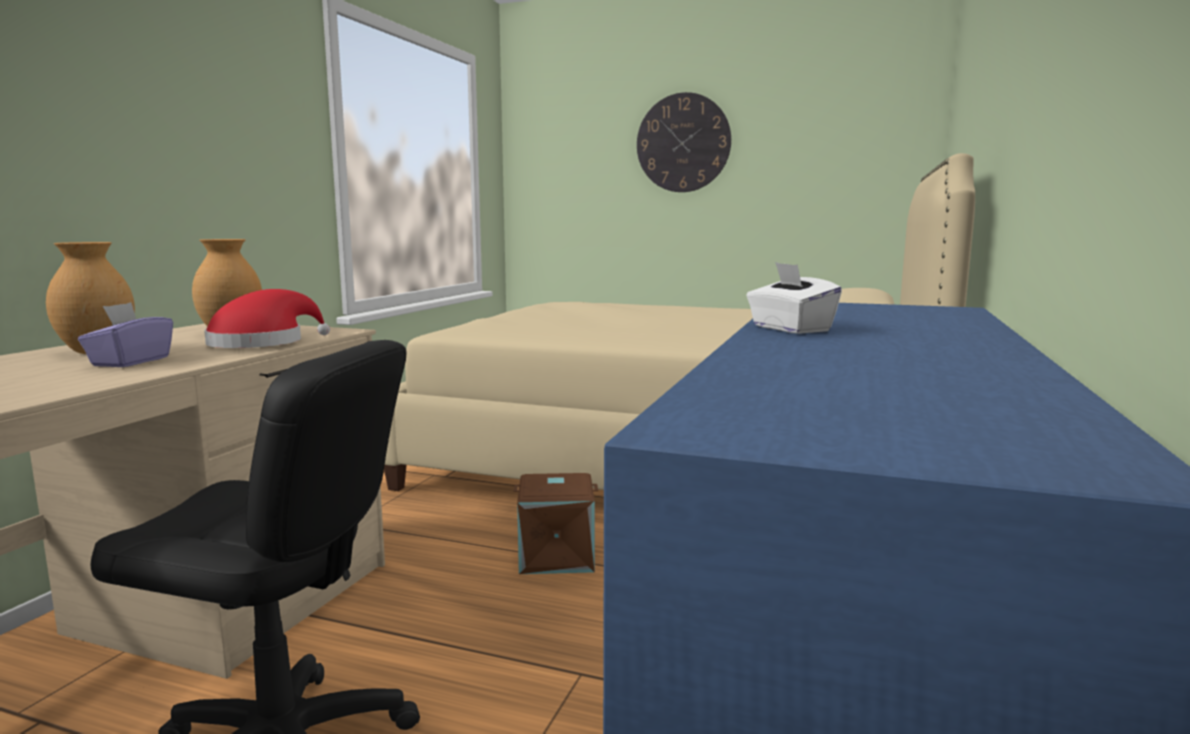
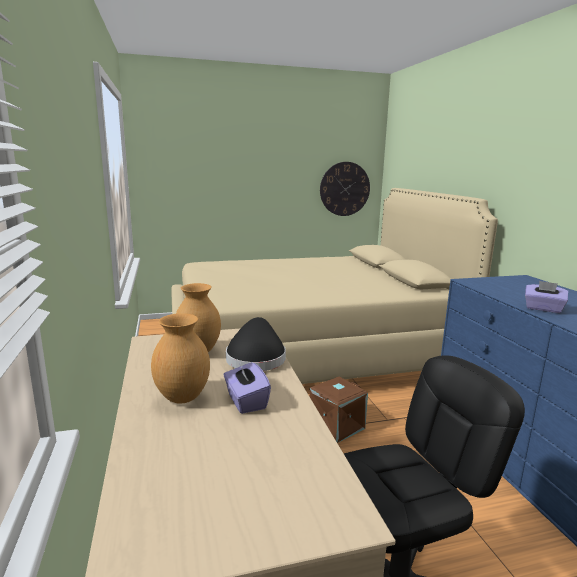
camera: 35 degrees left, 5 degrees up
(263, 343) = (256, 357): red hat -> black hat
(683, 143) = (253, 160): wall clock -> wall clock (344, 189)
(790, 329) = (543, 309): white tissue box -> purple tissue box

